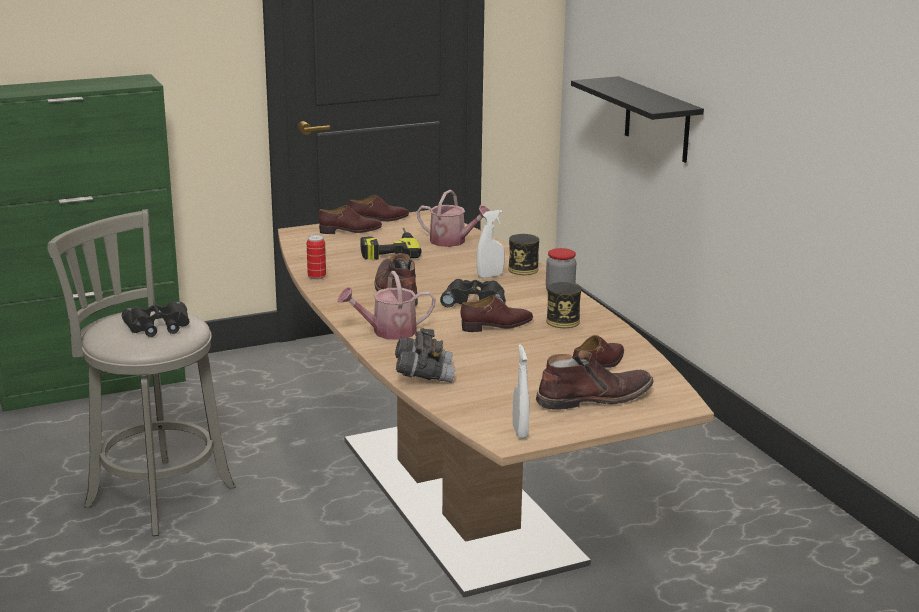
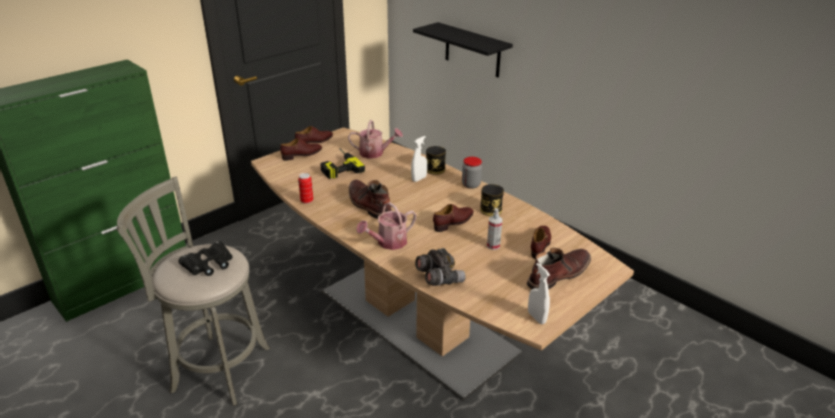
camera: 20 degrees left, 10 degrees up
(474, 300) = (424, 202): black binoculars -> none
(530, 356) = (493, 246): none -> spray bottle

